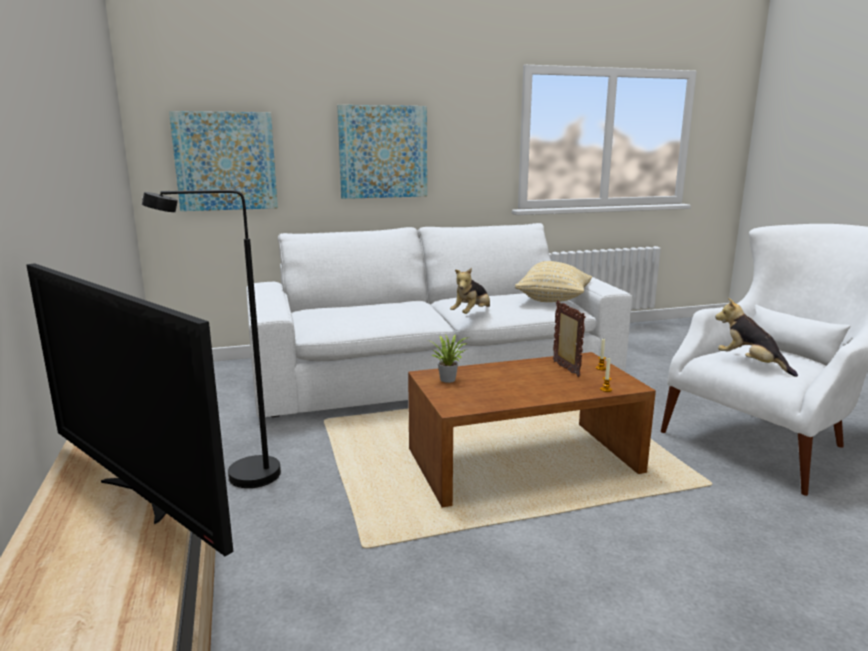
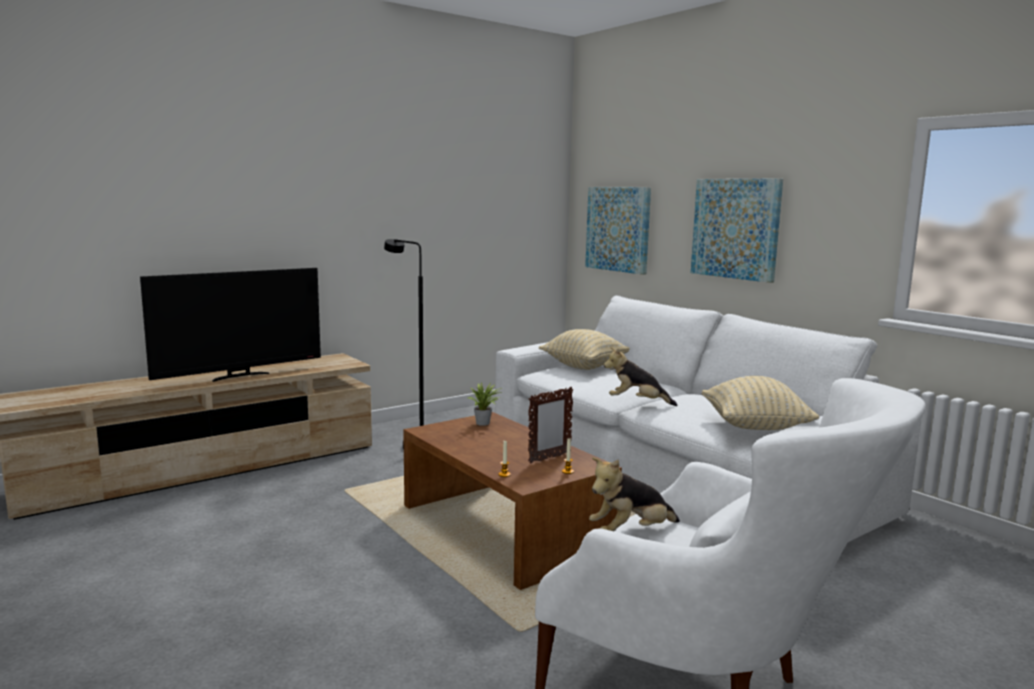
camera: 70 degrees right, 5 degrees down
(140, 496) = (240, 376): television -> television turned 150 degrees counterclockwise
(326, 311) = (584, 367): none -> beige pillow
(750, 364) = (631, 533): plush toy -> plush toy turned 150 degrees counterclockwise

